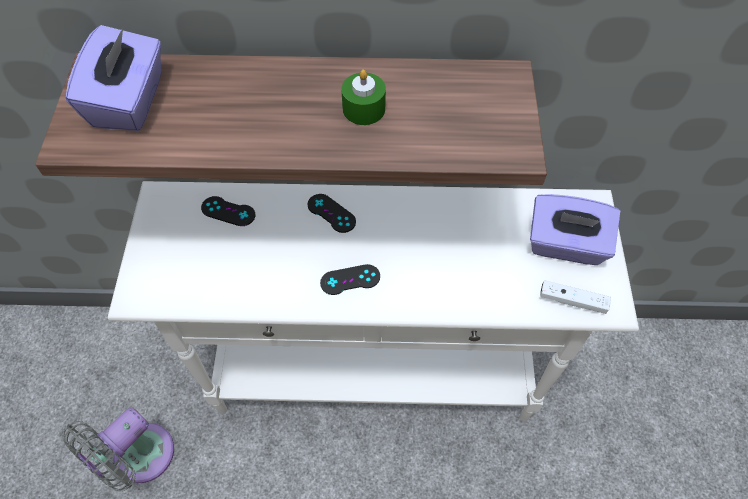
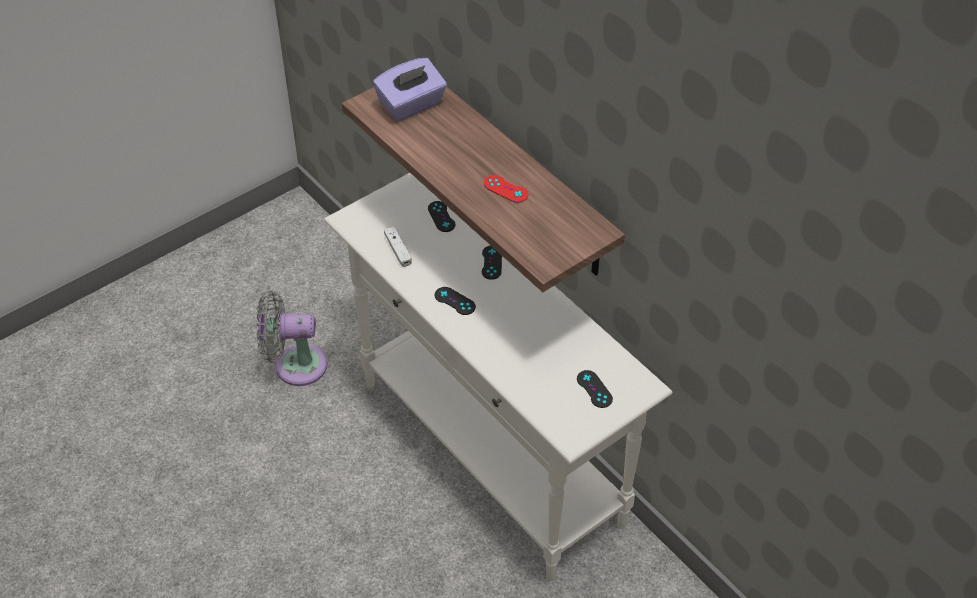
camera: 50 degrees right, 10 degrees down
(364, 109) = (505, 189): green candle -> red game controller
(565, 245) = (594, 389): purple tissue box -> black game controller
(572, 301) = (554, 415): white game controller -> white game controller (398, 250)

